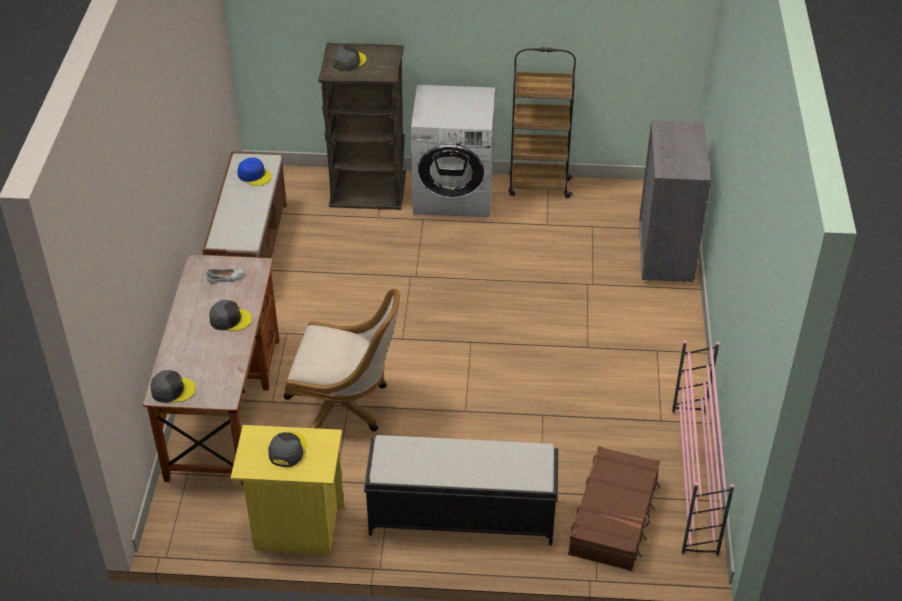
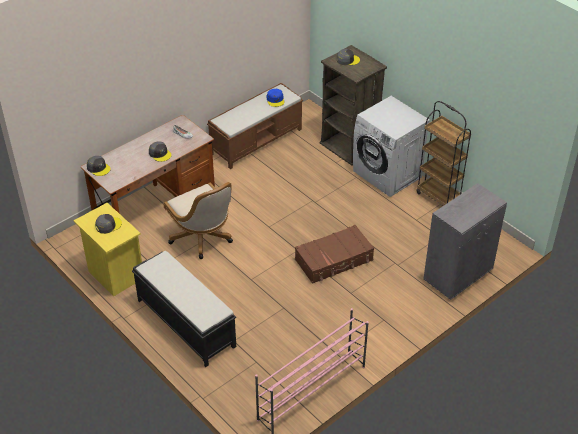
camera: 45 degrees right, 0 degrees up
(614, 517) = (250, 378): brown suitcase -> brown suitcase (334, 260)

